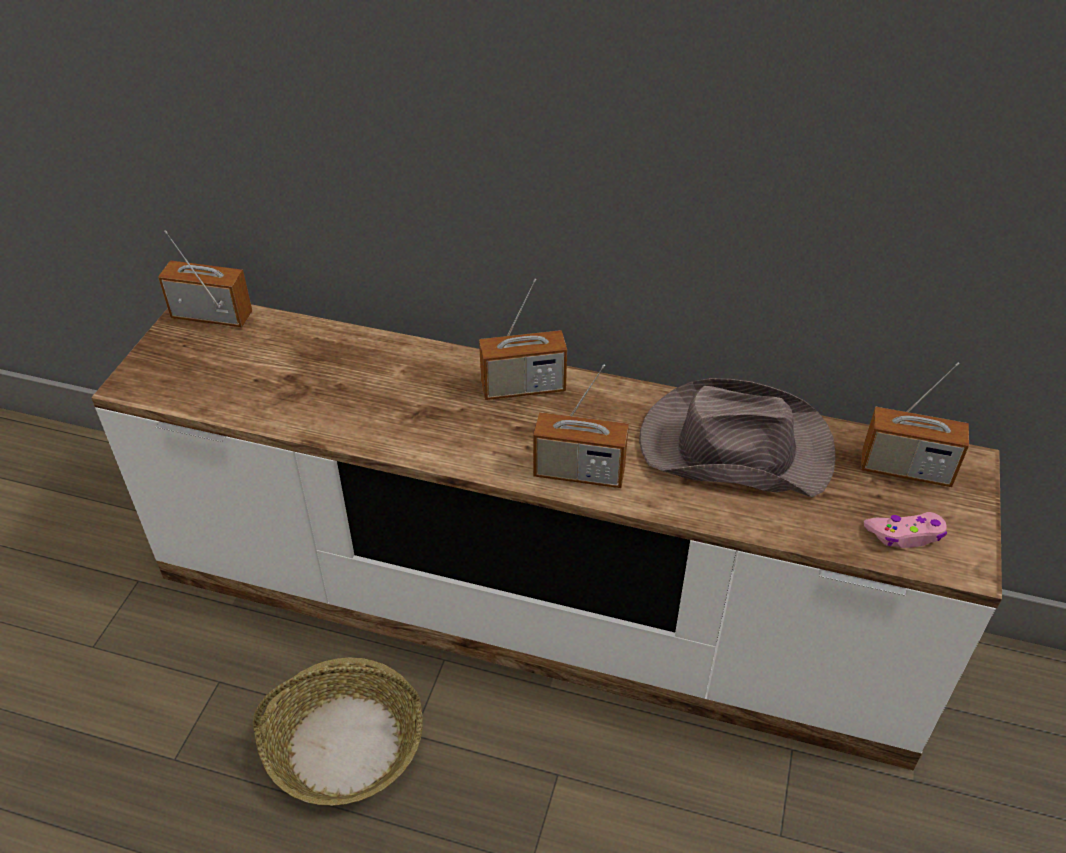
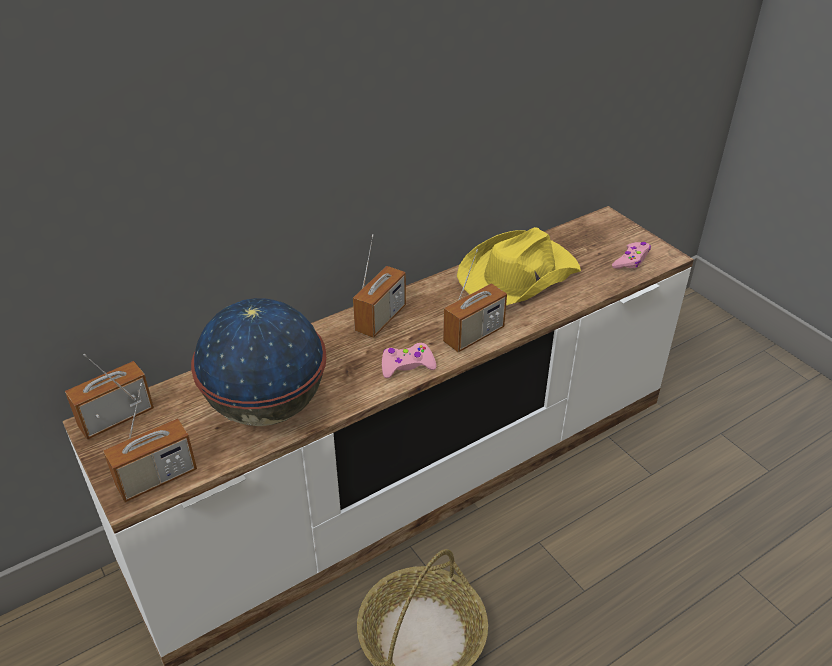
camera: 50 degrees left, 5 degrees down
(312, 392) = (266, 406): none -> globe
(471, 450) = (407, 366): none -> pink game controller
(733, 447) = (517, 275): brown hat -> yellow hat
(905, 469) = (591, 236): radio -> radio (157, 478)

